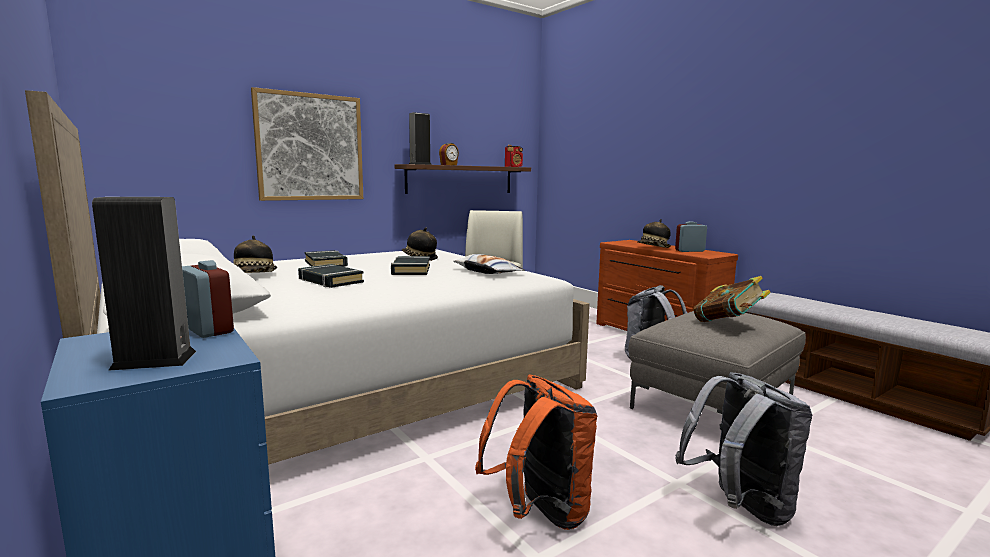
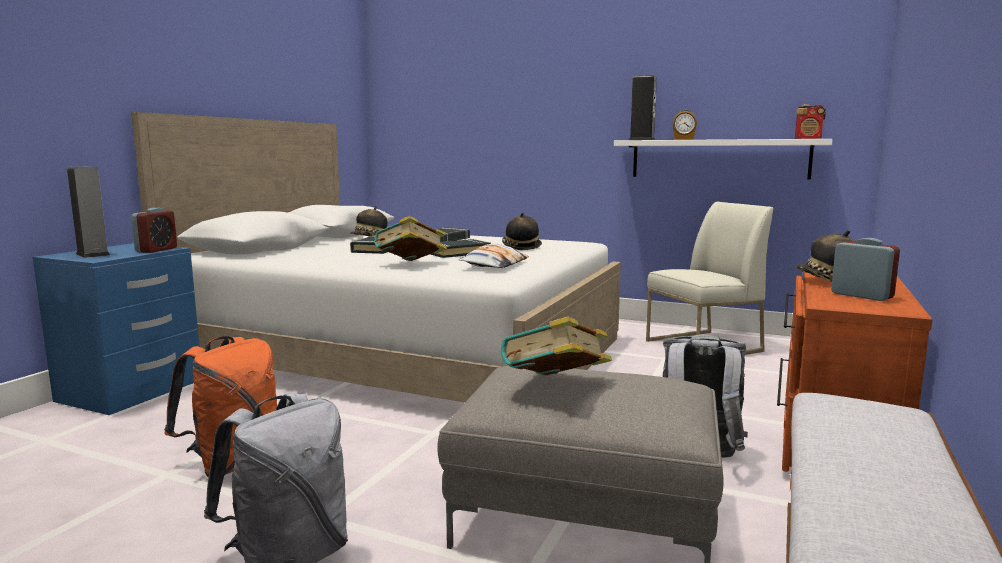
camera: 60 degrees right, 0 degrees up
(310, 147) = (530, 126): picture -> none
(443, 284) = (410, 265): none -> book
(460, 179) = (718, 159): brown shelf -> white shelf

